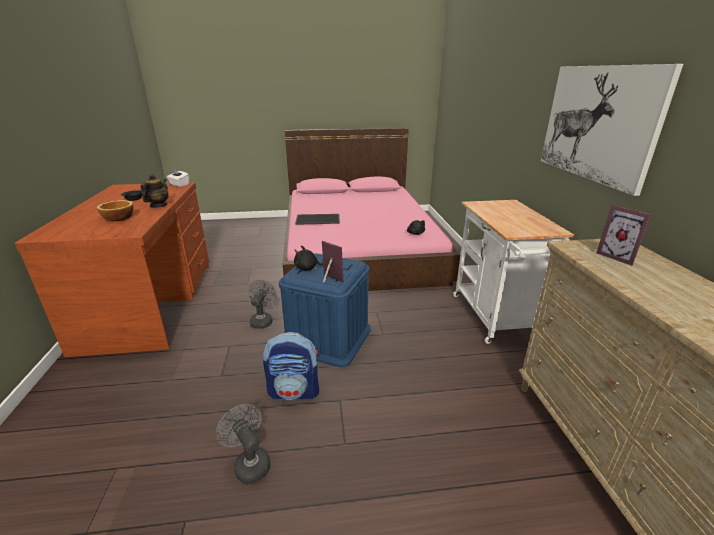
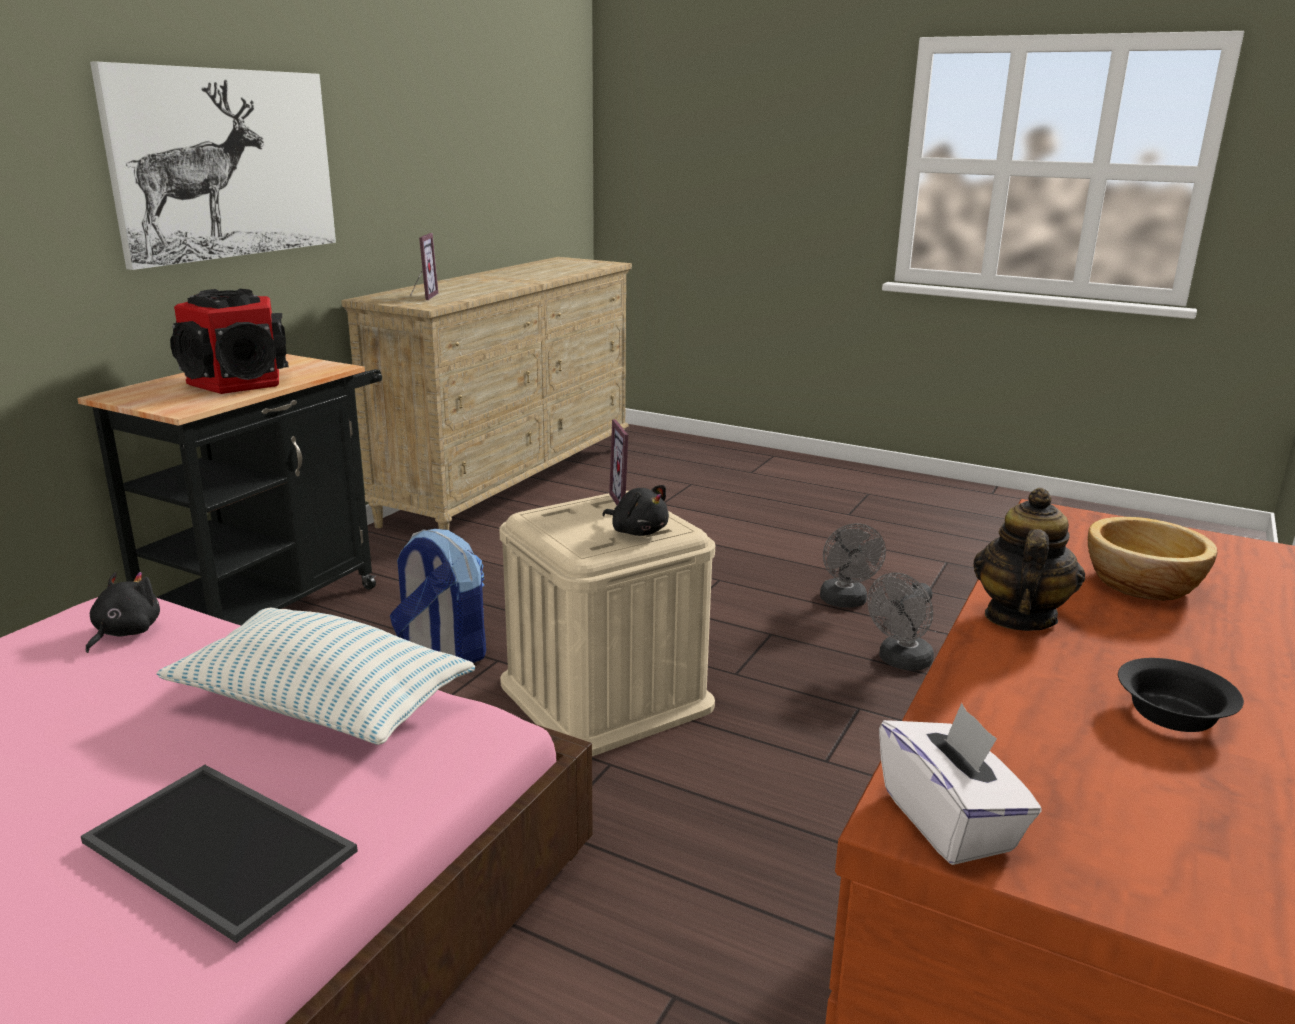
camera: 145 degrees left, 5 degrees down
(158, 205) = (1019, 617): teapot -> teapot turned 150 degrees clockwise
(262, 320) = (713, 797): grey fan -> grey fan (901, 662)
(294, 391) = (741, 642): backpack -> backpack (443, 650)
(328, 338) = (606, 694): blue storage box -> beige storage box
(341, 236) = (321, 705): none -> pillow
(497, 319) = (274, 605): white cart -> black cart
(505, 216) = (239, 382): none -> speaker

